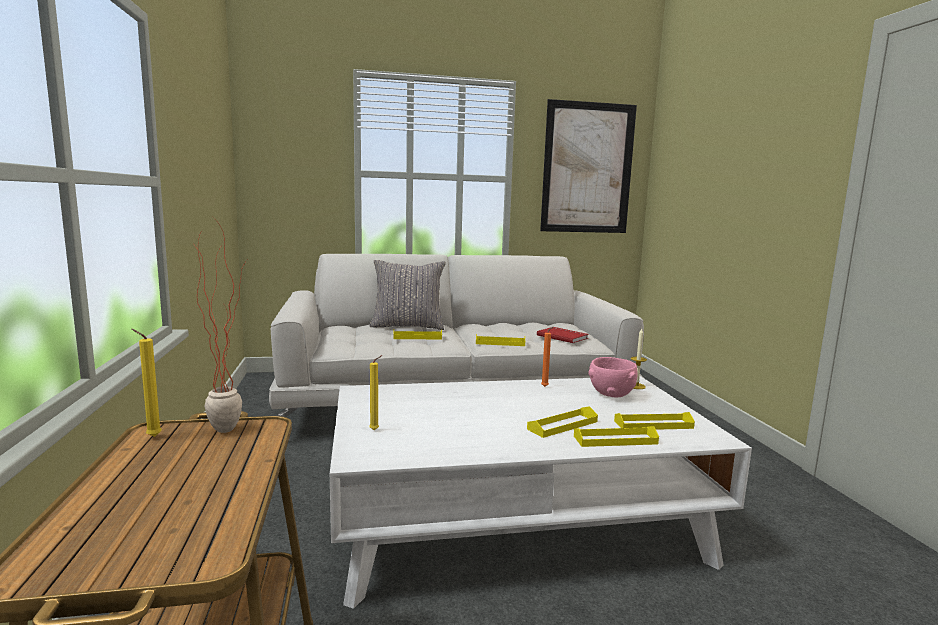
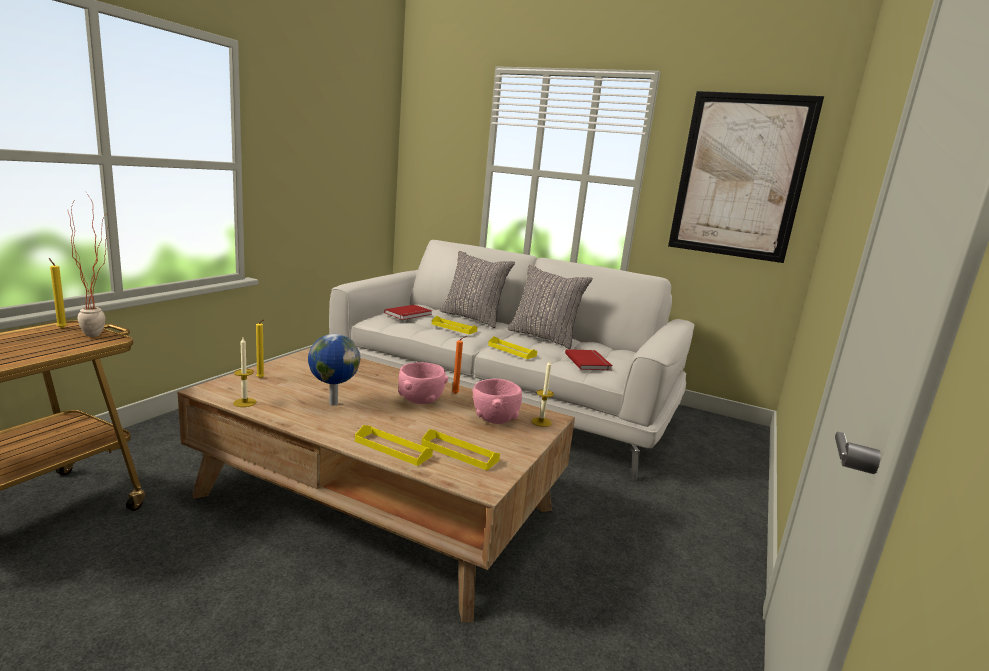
camera: 35 degrees right, 5 degrees up
(354, 335) = (409, 314): none -> red book
(422, 455) = (244, 402): none -> candle
(489, 426) = (332, 403): none -> globe
(491, 328) = (544, 337): none -> grey pillow
(517, 520) = (378, 503): white coffee table -> brown coffee table
(538, 400) = (420, 401): none -> pink bowl
(562, 425) = (384, 423): yellow tray -> none

